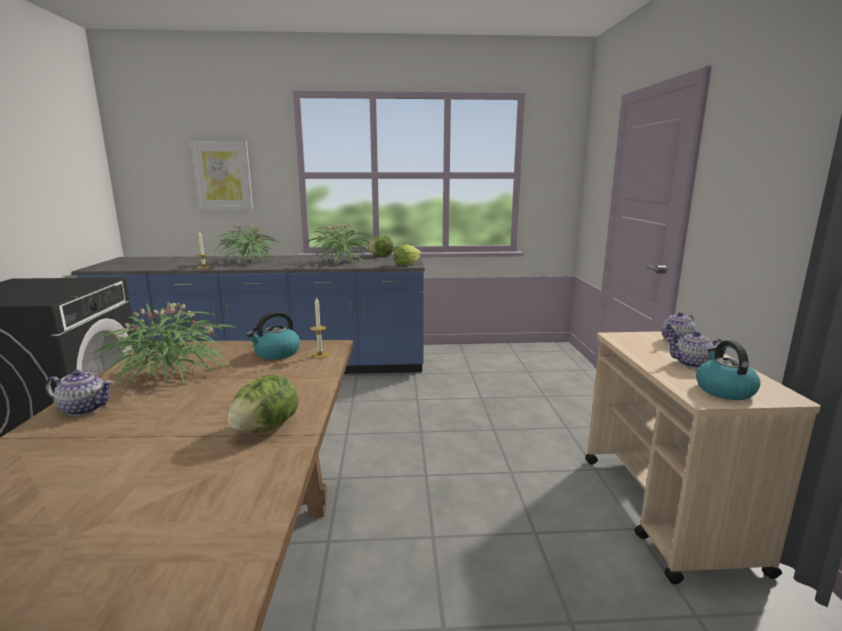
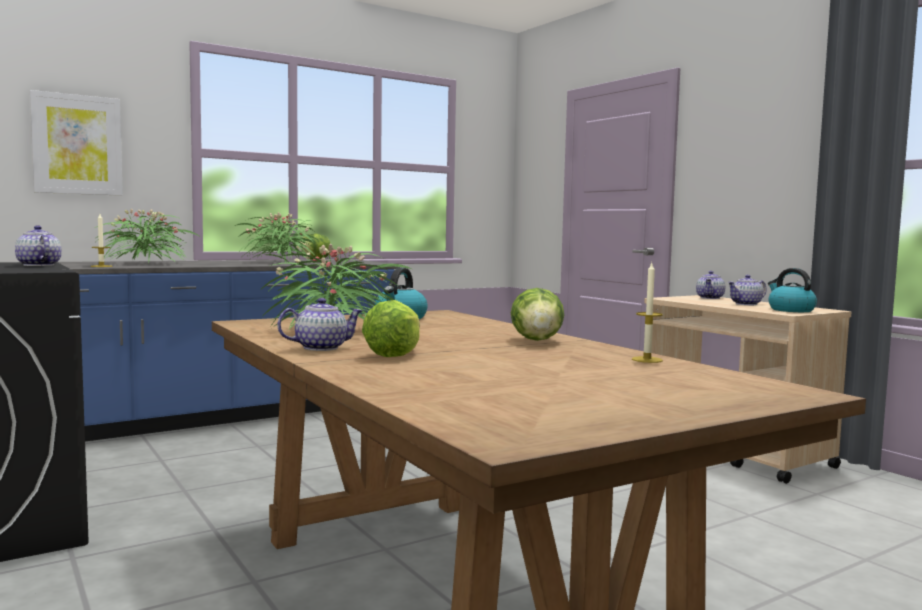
camera: 30 degrees left, 10 degrees down
(83, 287) = (38, 265): none -> teapot
(320, 355) = (448, 316): candle -> candle (647, 360)
(406, 264) = (371, 263): lettuce -> lettuce (394, 354)

